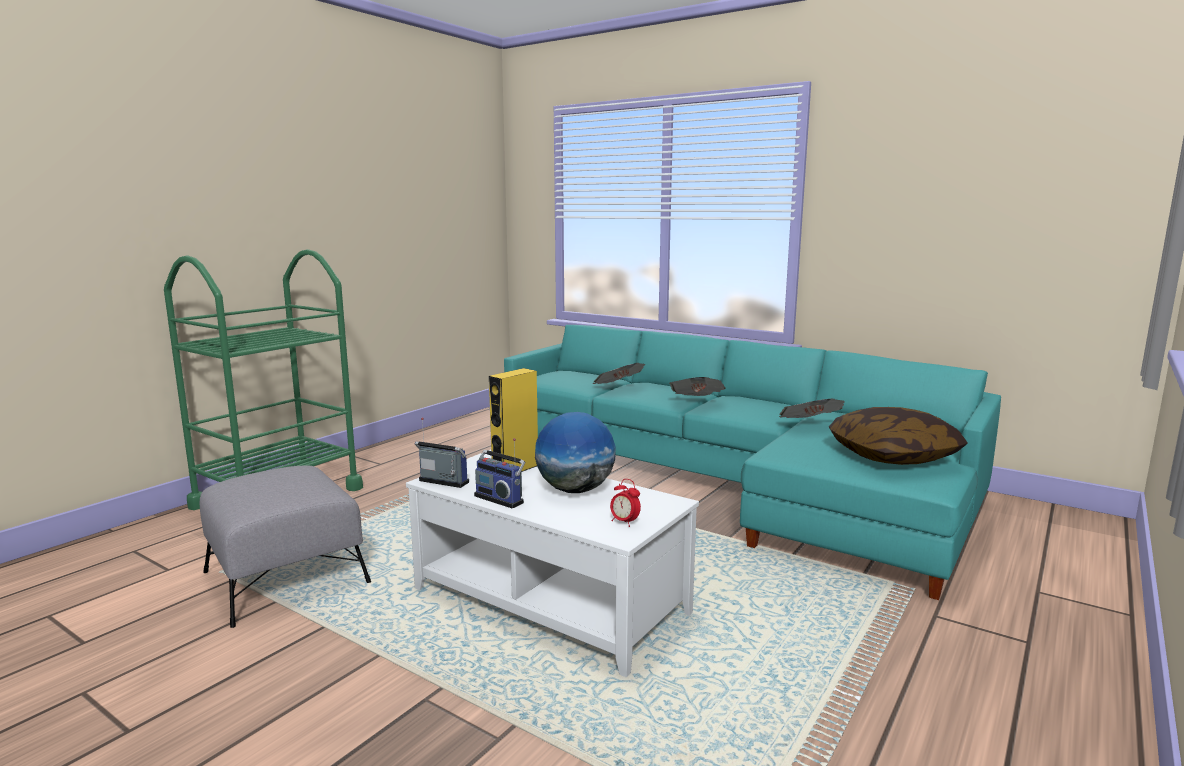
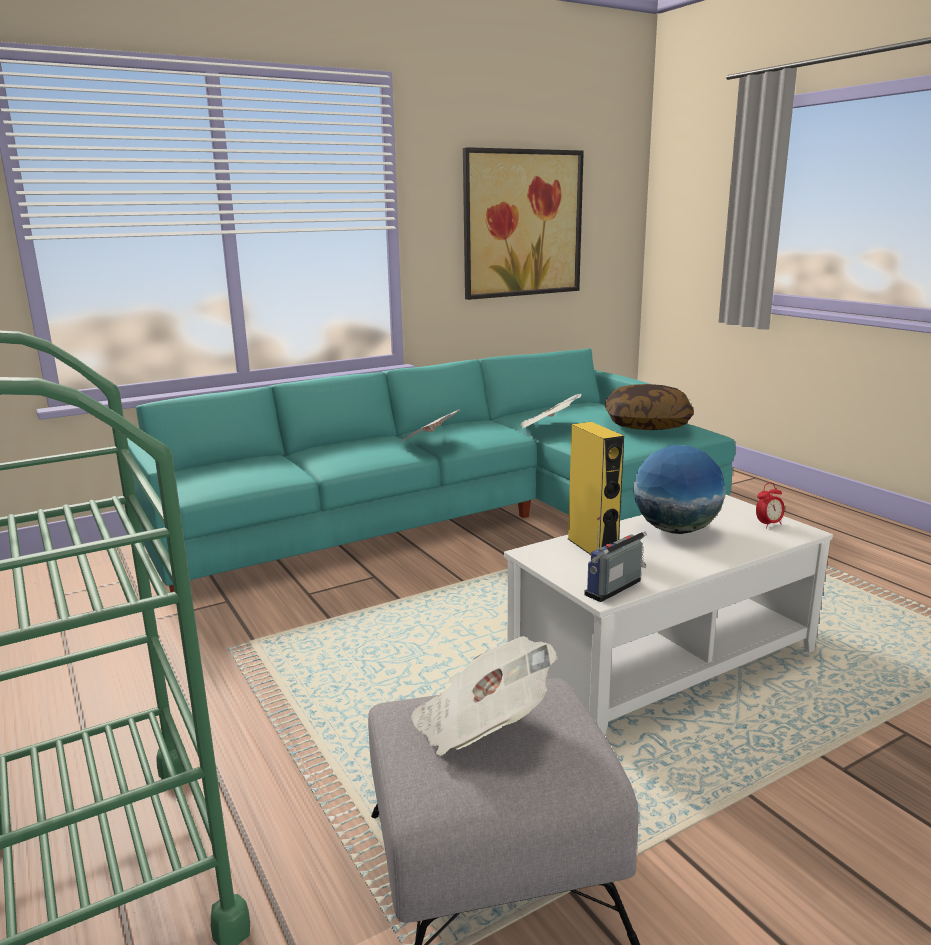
camera: 65 degrees left, 5 degrees up
(500, 498) = (685, 565): radio -> none
(618, 388) = (318, 461): newspaper -> newspaper (481, 725)
(954, 220) = (522, 224): none -> picture

